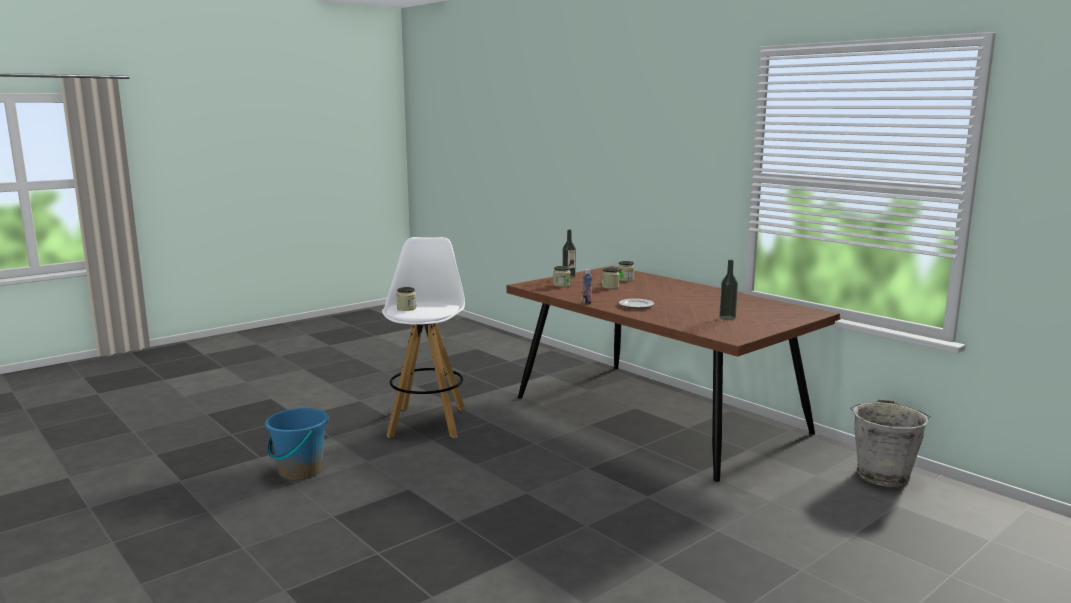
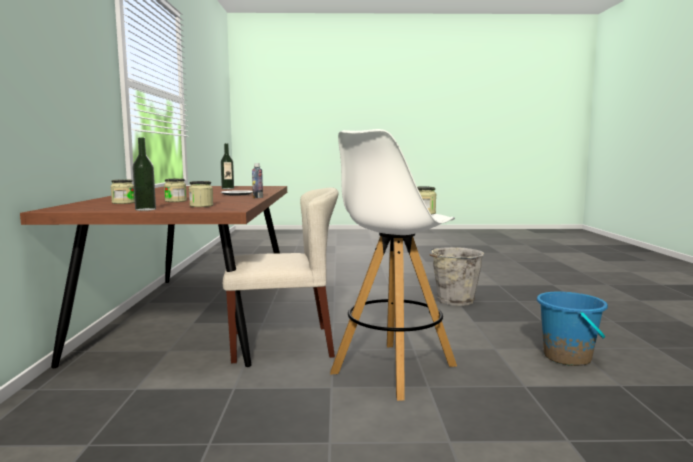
camera: 140 degrees left, 5 degrees down
(531, 415) = (283, 343): none -> beige chair
(883, 475) = (211, 267): grey bucket -> grey bucket (454, 300)

